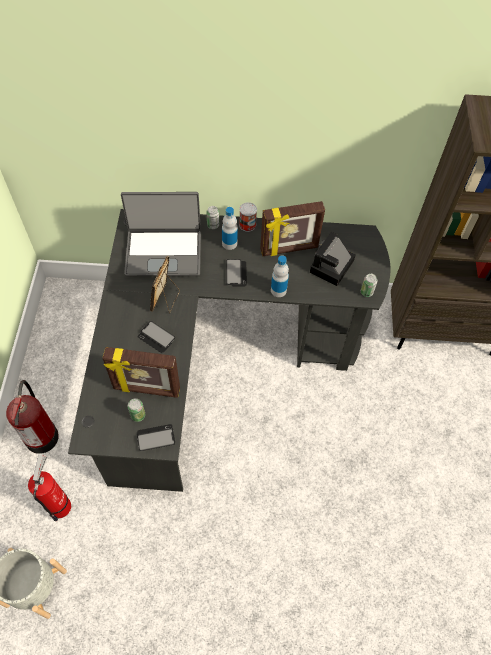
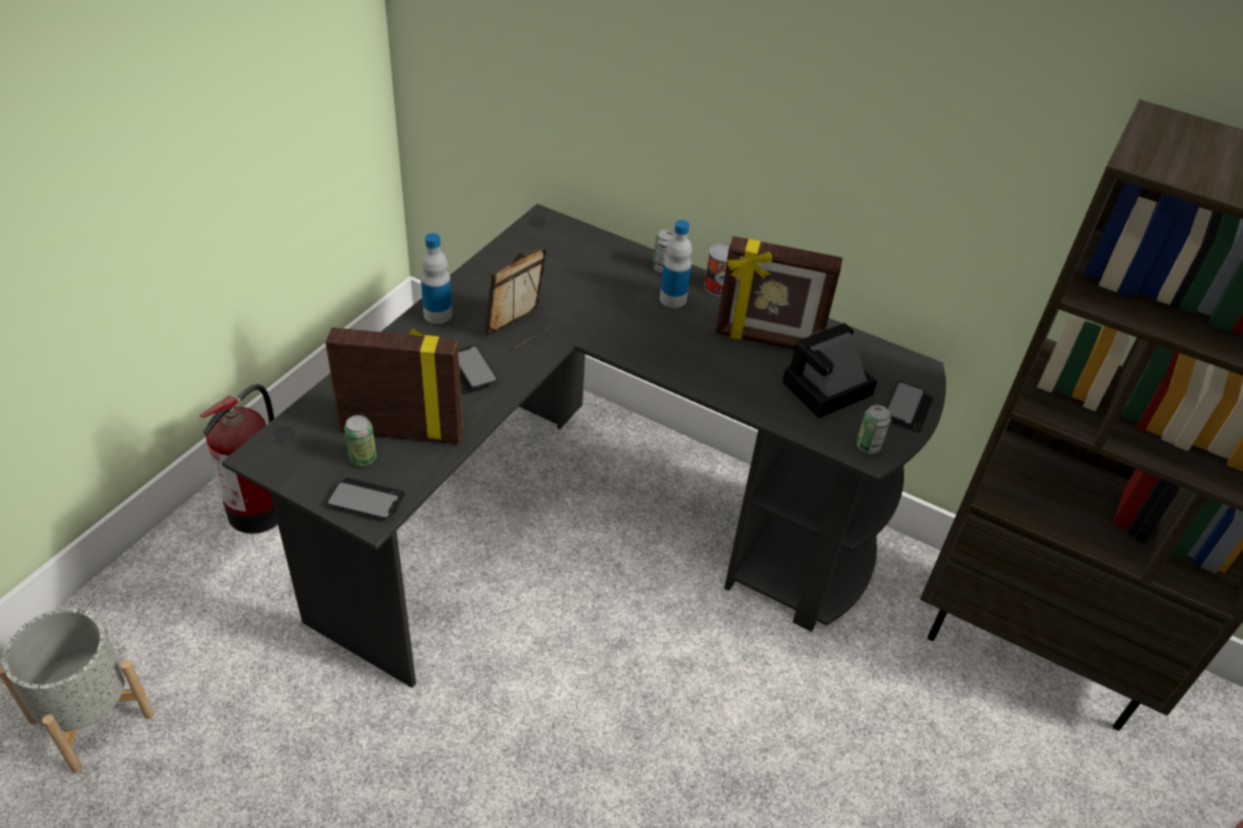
camera: 25 degrees right, 15 degrees down
(60, 503) = (216, 614): fire extinguisher -> none
(146, 389) = (402, 430): picture frame -> picture frame turned 150 degrees clockwise
(164, 252) = (562, 274): laptop -> none
(236, 273) = (656, 339): phone -> phone (908, 408)
(278, 290) = (711, 386): bottle -> bottle (438, 314)

